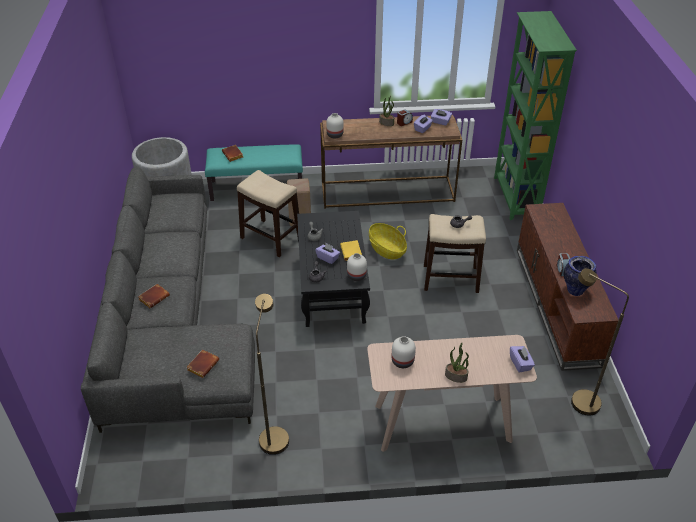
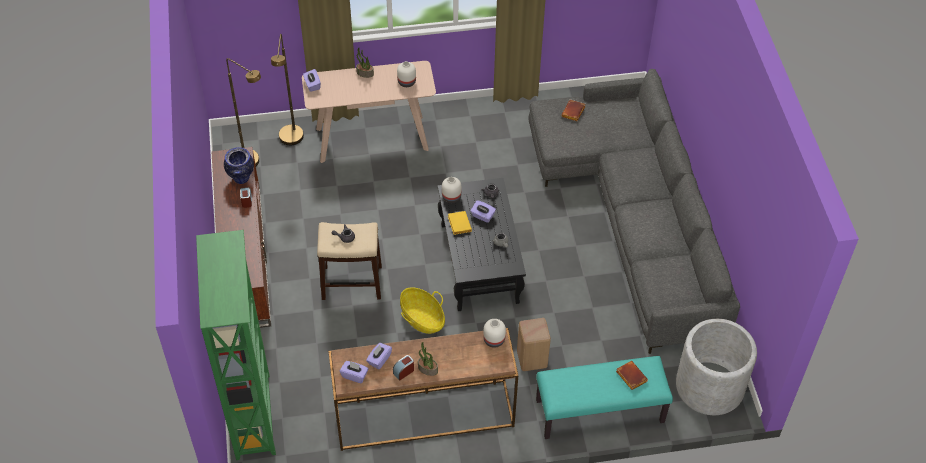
camera: 175 degrees right, 10 degrees up
(154, 297) = (641, 170): brown book -> none
(271, 238) = (560, 327): stool -> none
(274, 434) = (509, 124): brown floor lamp -> brown floor lamp (291, 141)

